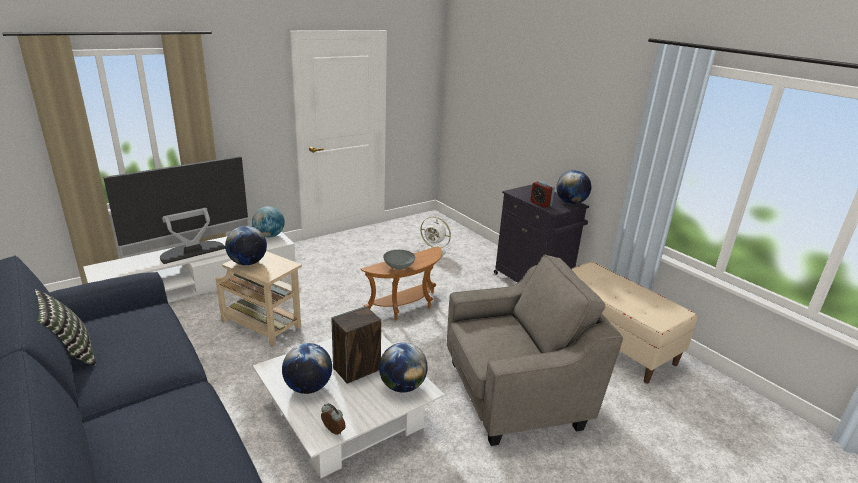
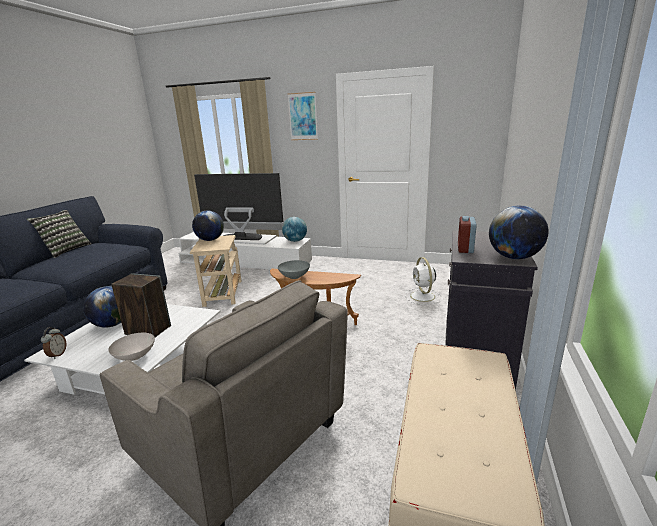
camera: 55 degrees right, 5 degrees down
(250, 80) = (303, 116): none -> picture
(402, 386) = (136, 357): globe -> white bowl

